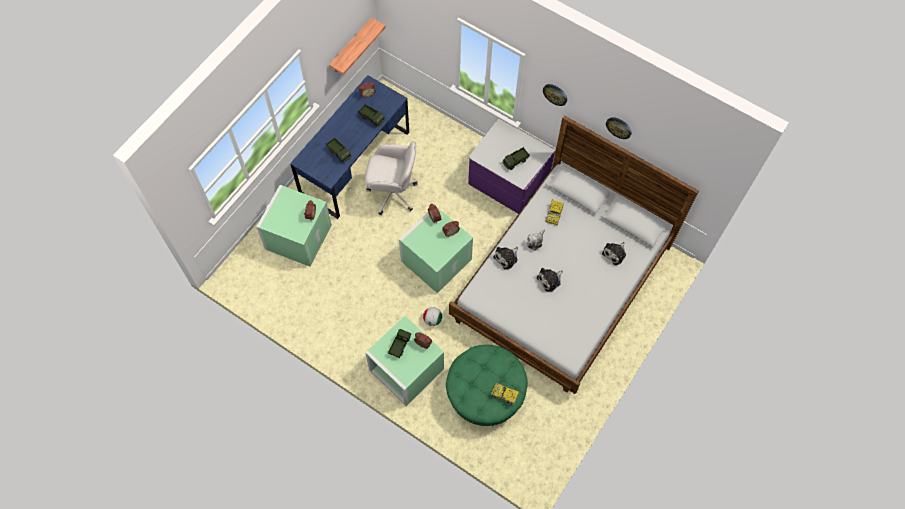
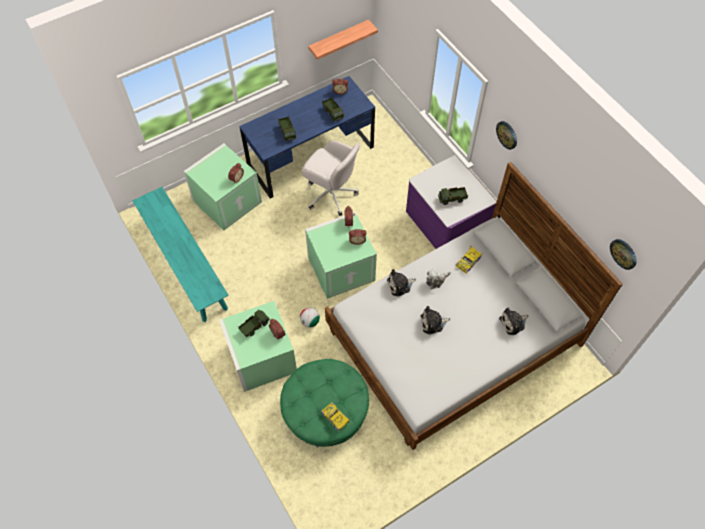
camera: 25 degrees right, 5 degrees down
(292, 313) = (185, 265): none -> turquoise bench
(619, 127) = (558, 187): wall clock -> wall clock (623, 253)

